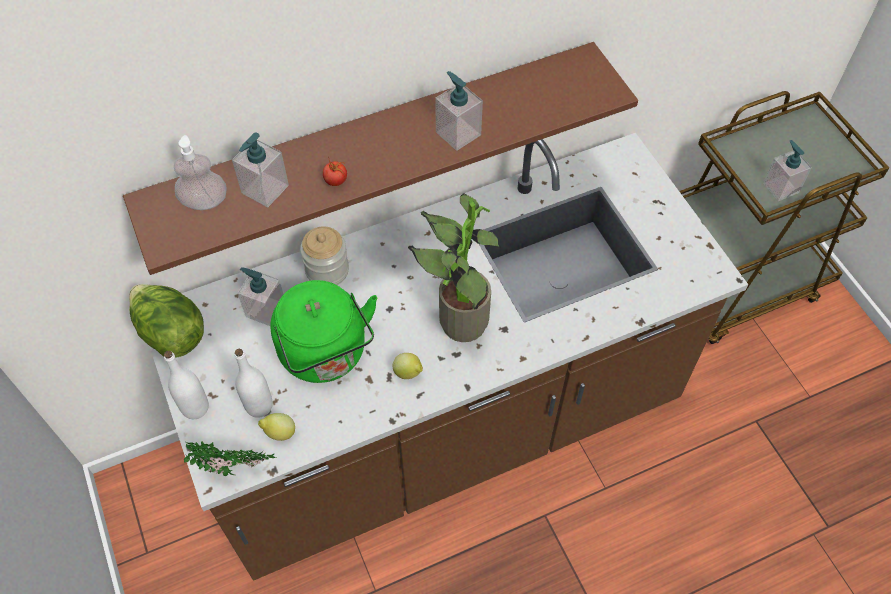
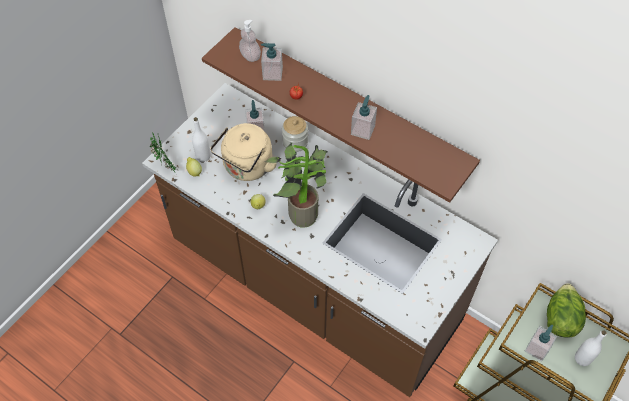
camera: 60 degrees right, 0 degrees up
(171, 333) = (220, 102): lettuce -> lettuce (560, 318)
(195, 408) = (188, 133): white bottle -> white bottle (582, 358)
(326, 355) = (246, 167): green kettle -> beige kettle

